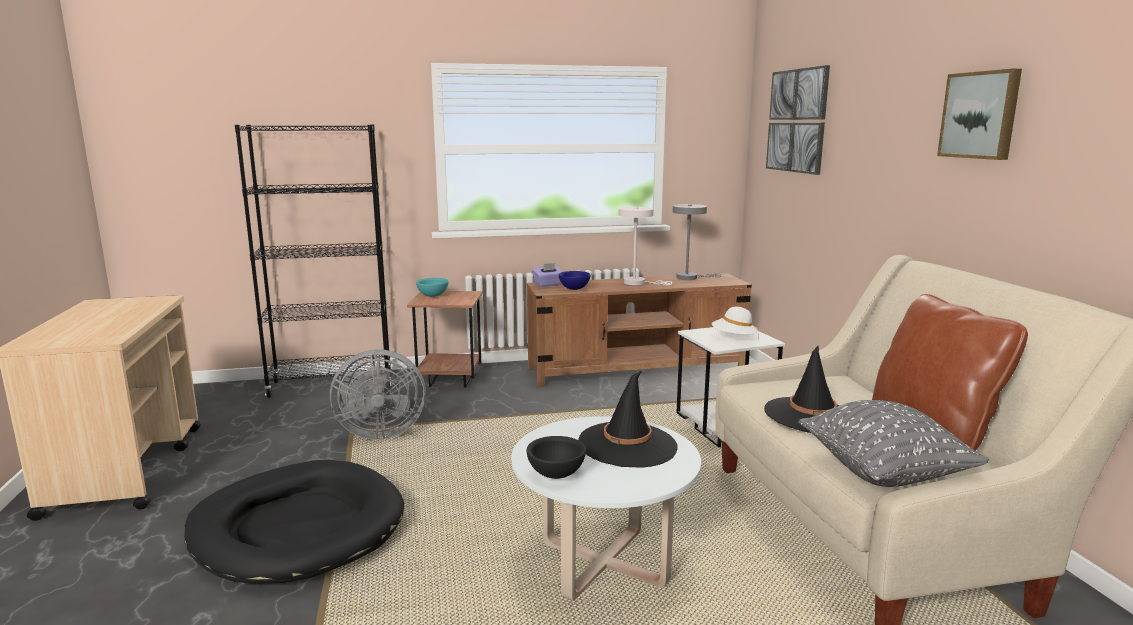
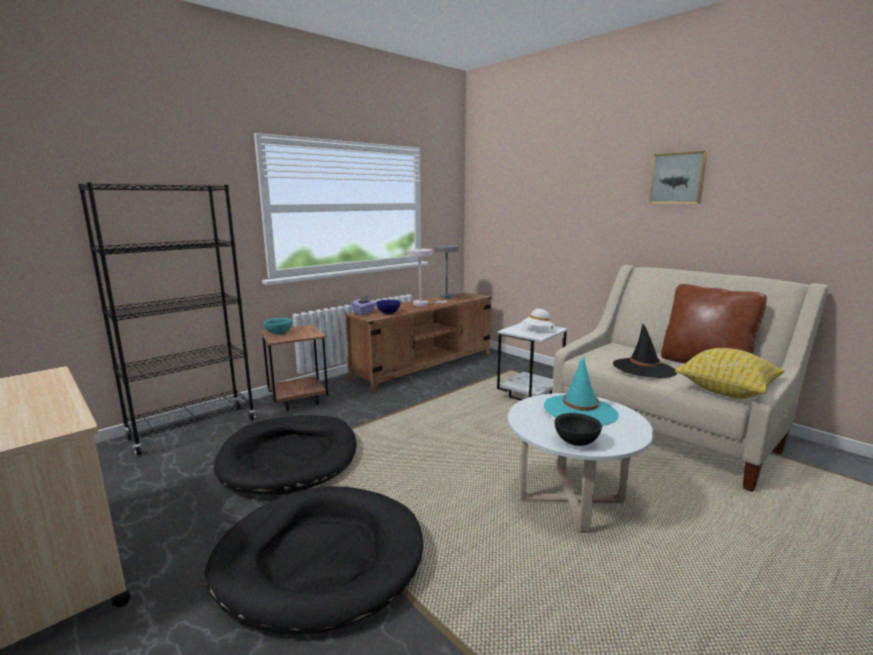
camera: 30 degrees left, 0 degrees up
(378, 433) = (289, 458): grey fan -> black dog bed
(627, 445) = (580, 411): black hat -> turquoise hat
(797, 121) = (515, 186): picture -> none
(883, 473) = (726, 391): grey pillow -> yellow pillow

